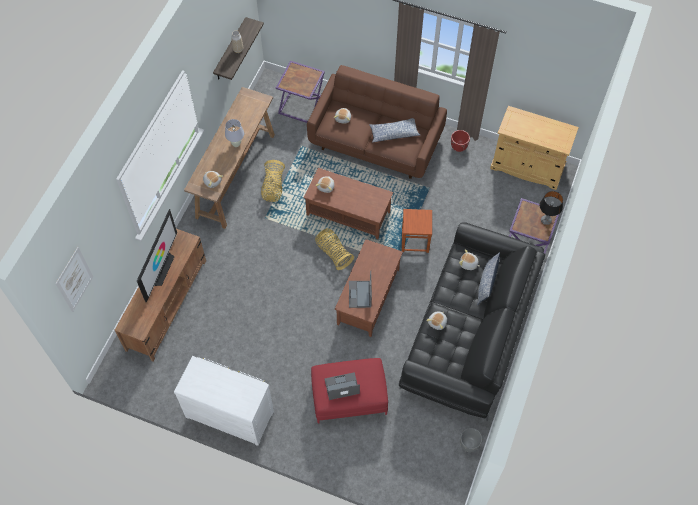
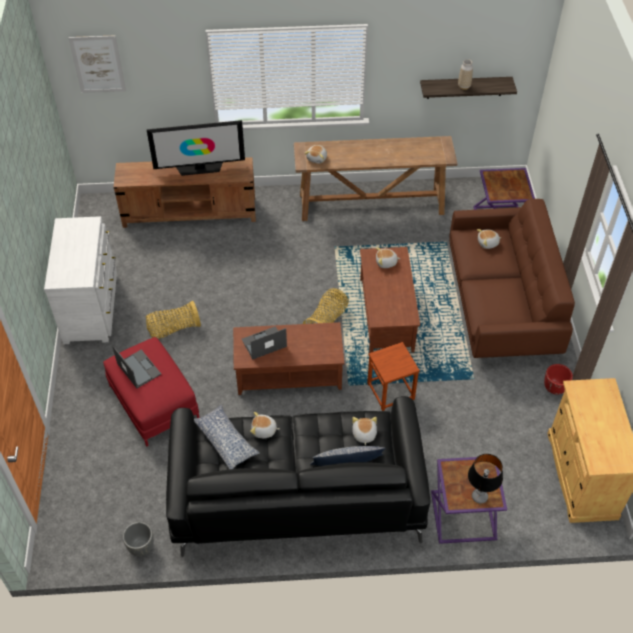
camera: 65 degrees right, 10 degrees down
(236, 144) = (375, 158): white table lamp -> none
(273, 187) = (377, 239): basket -> basket (173, 329)
(393, 133) = (502, 295): pillow -> pillow (226, 441)

